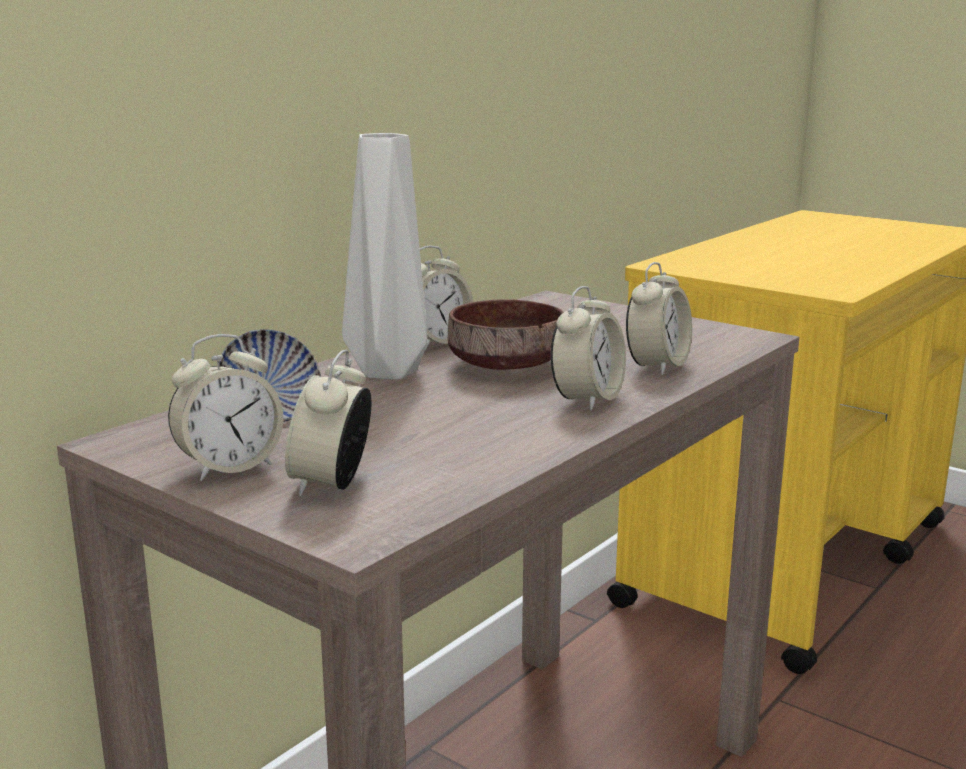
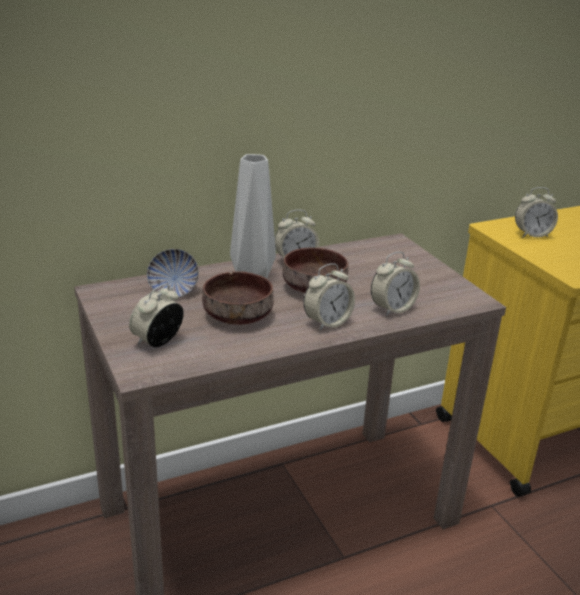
camera: 25 degrees right, 10 degrees up
(229, 467) = (127, 319): alarm clock -> alarm clock (532, 234)
(431, 421) = (237, 316): none -> brown bowl

